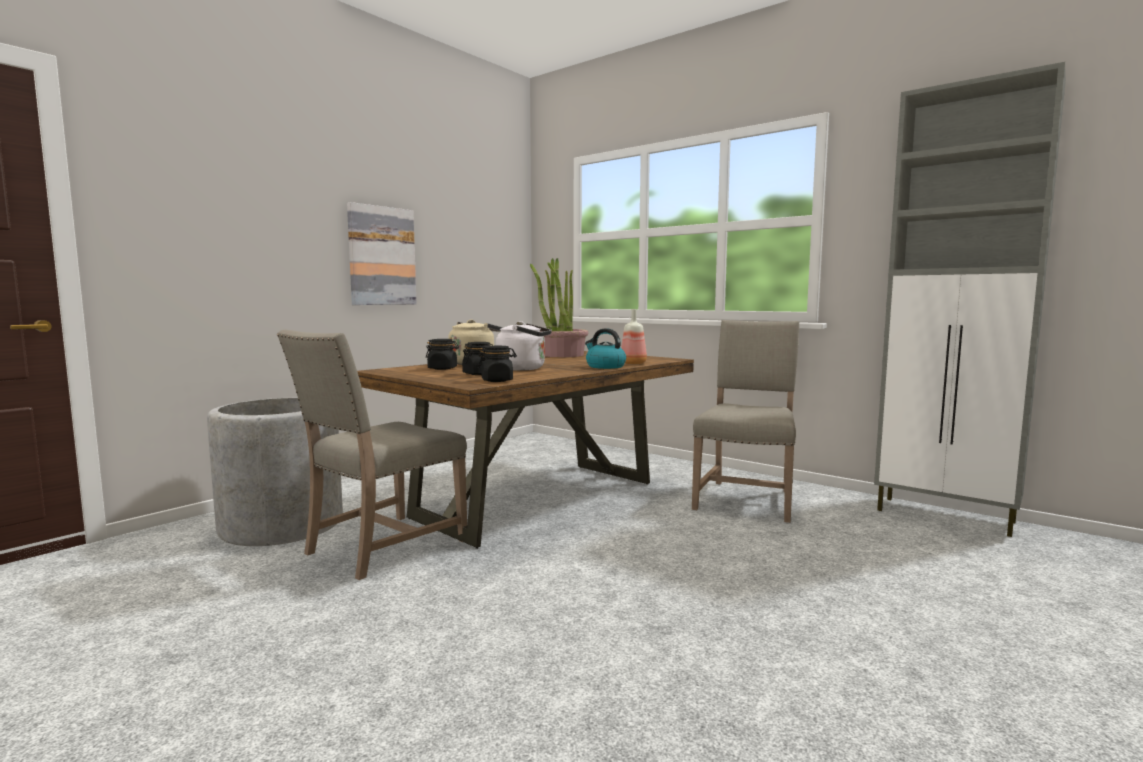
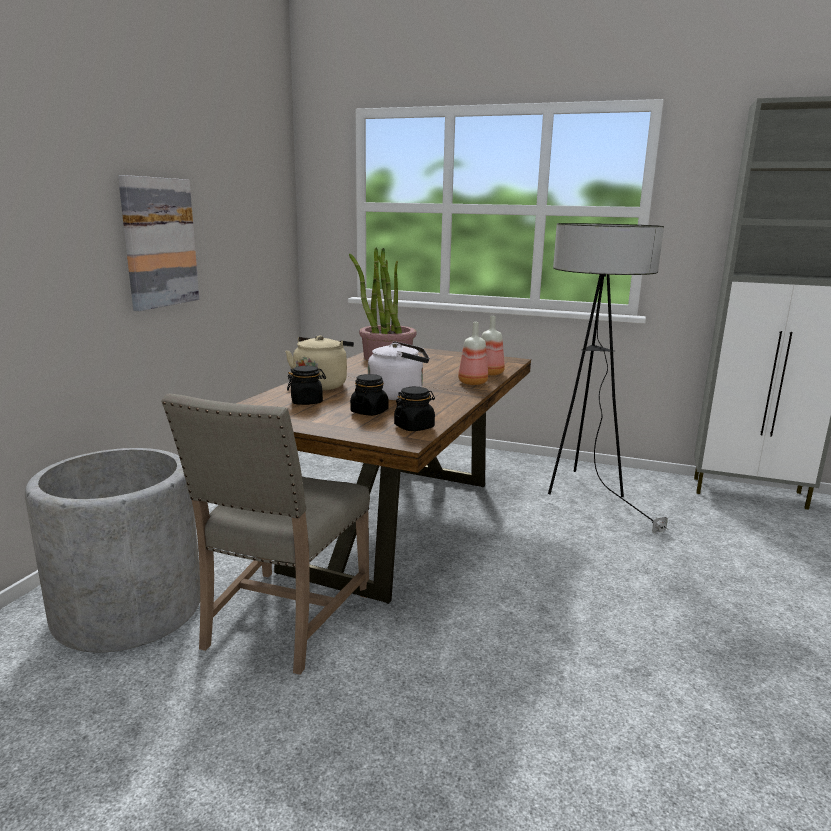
camera: 20 degrees left, 10 degrees up
(605, 366) = (473, 383): kettle -> bottle
(746, 499) = (584, 494): beige chair -> floor lamp

